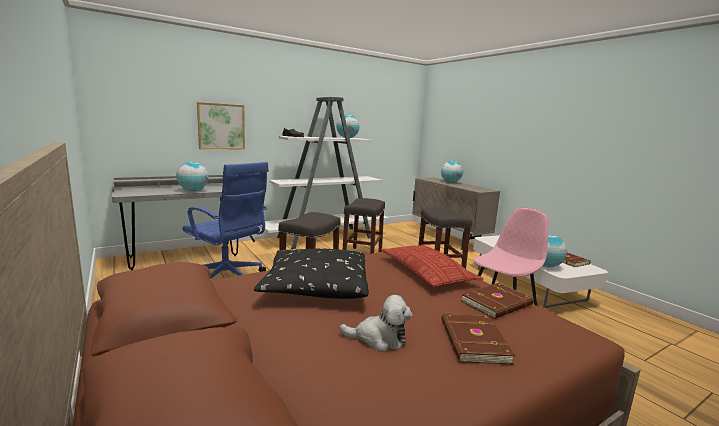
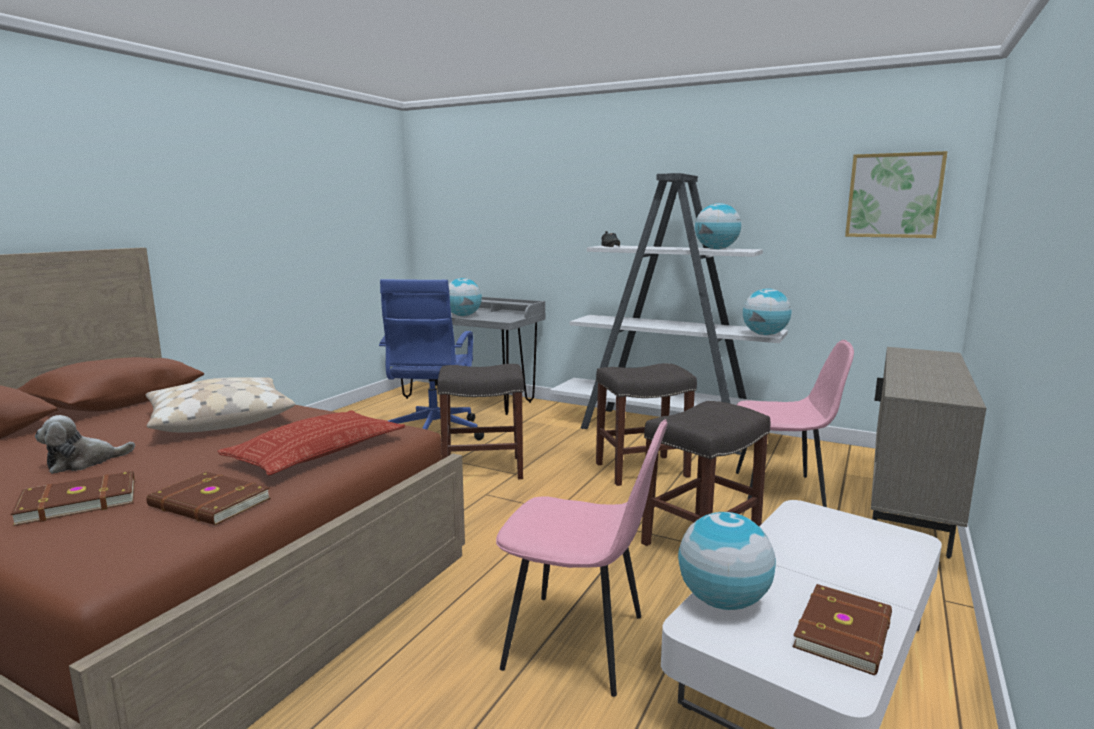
camera: 60 degrees right, 0 degrees up
(221, 126) = (537, 232): picture -> picture (894, 195)
(315, 286) = (219, 419): black pillow -> beige pillow
(379, 339) = (83, 462): plush toy -> plush toy turned 75 degrees clockwise
(412, 245) = (781, 490): none -> pink chair
(450, 182) = (937, 367): globe -> globe (765, 334)

